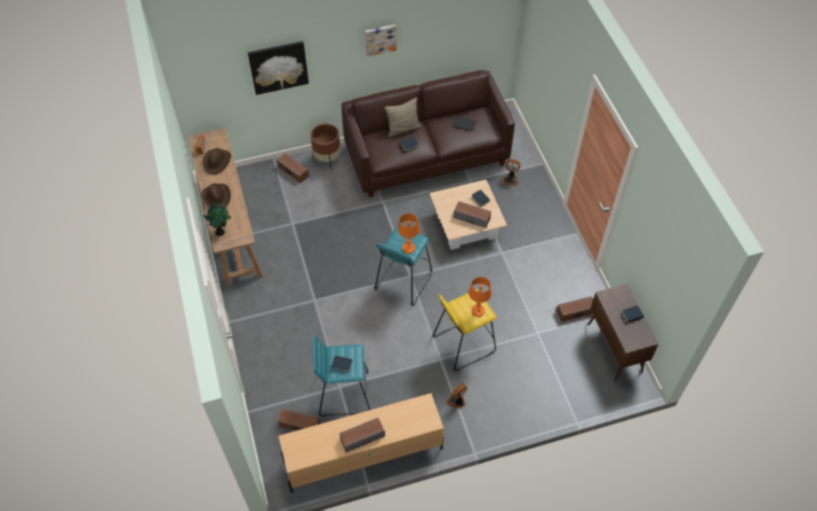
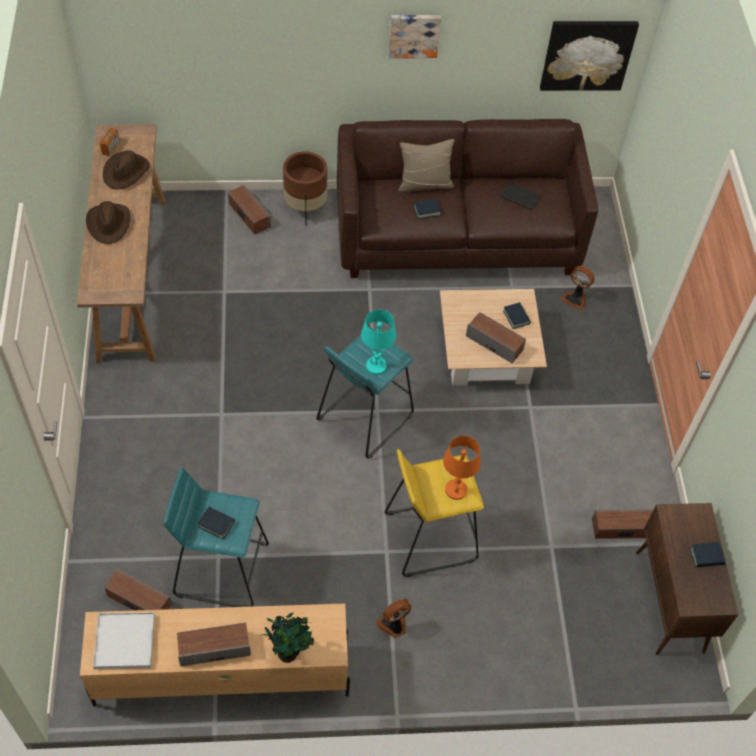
camera: 10 degrees right, 0 degrees up
(221, 231) = (97, 276): potted plant -> potted plant (289, 653)
(278, 67) = (247, 45): picture -> picture (587, 54)
(308, 447) = (125, 642): none -> white tray
(408, 248) = (376, 366): orange table lamp -> turquoise table lamp

